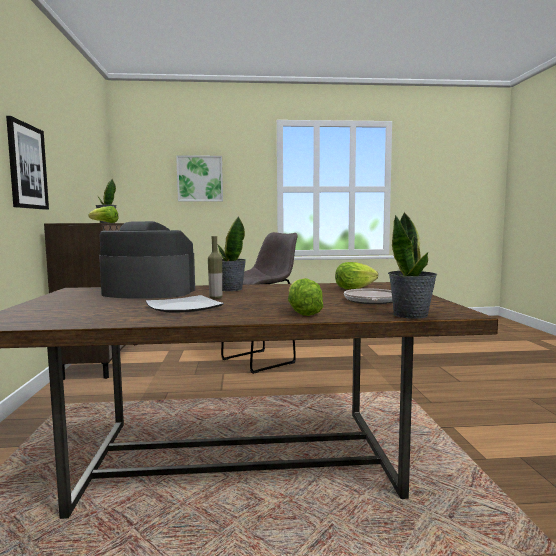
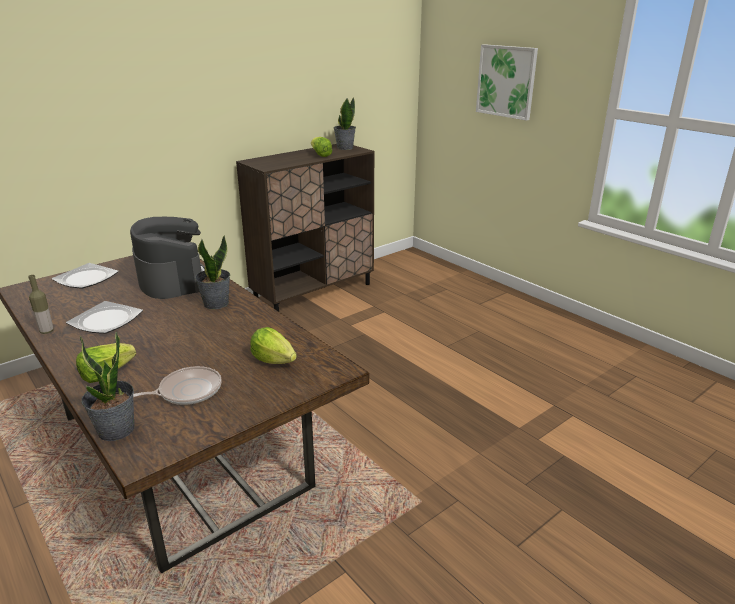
camera: 55 degrees right, 20 degrees up
(27, 166) = (213, 109): picture -> none
(51, 307) = (86, 279): none -> plate
(215, 298) = (160, 315): bottle -> bottle (47, 331)
(260, 361) = (406, 366): grey stool -> none

